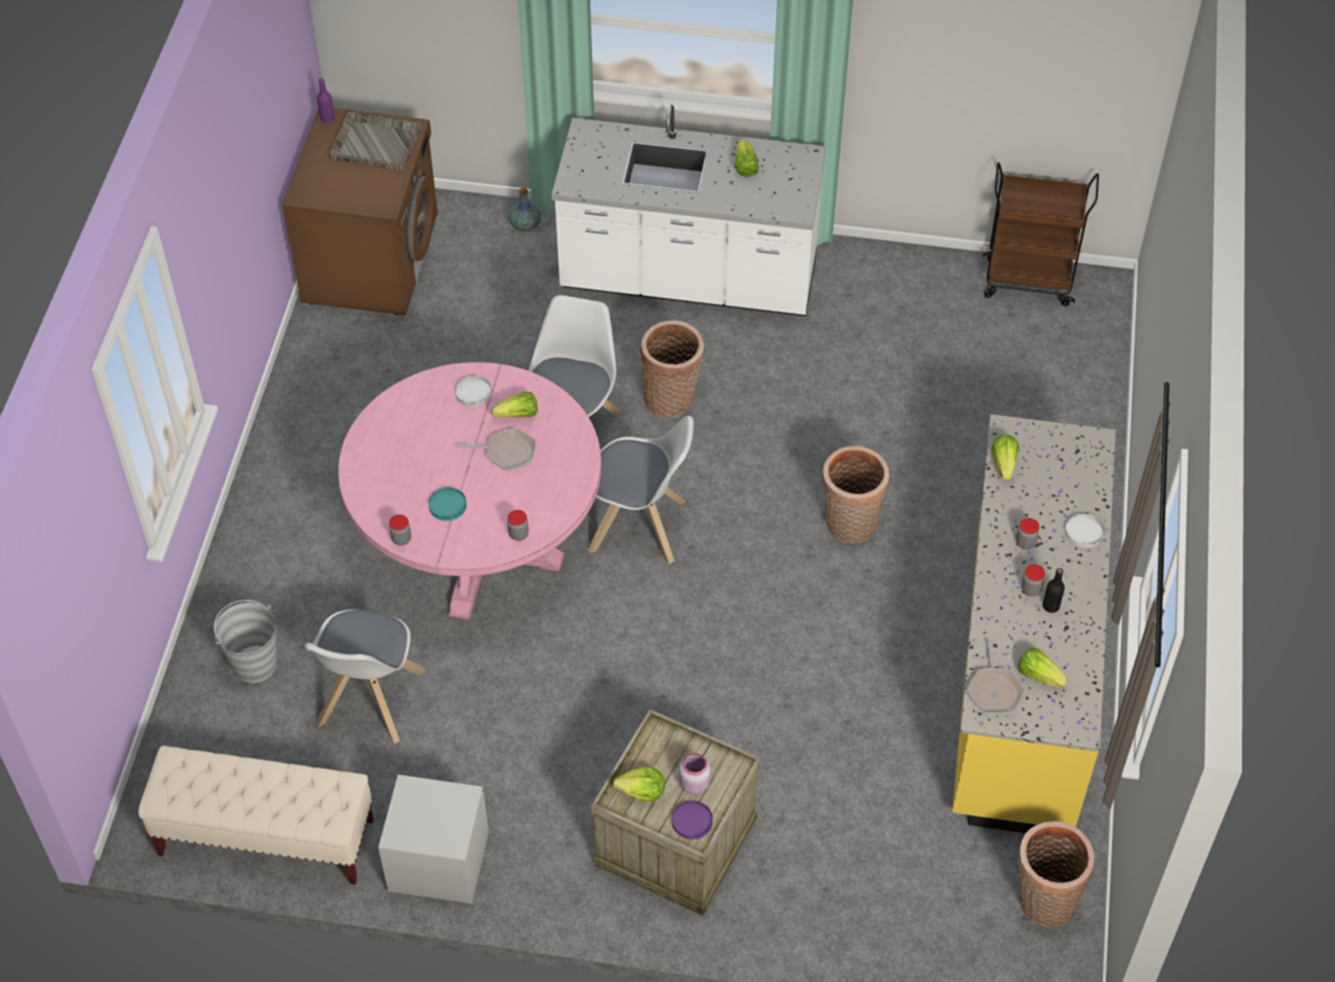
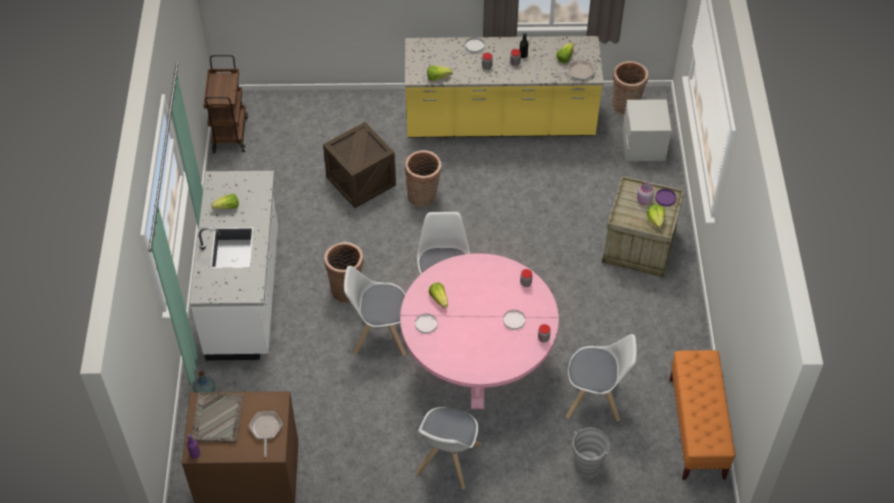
camera: 100 degrees left, 0 degrees up
(266, 837) = (696, 428): beige bench -> orange bench
(320, 485) = (447, 461): none -> chair
(438, 864) = (685, 344): white nightstand -> white nightstand (644, 146)
(447, 506) = (514, 320): turquoise plate -> white plate
(506, 453) = (468, 299): frying pan -> frying pan (266, 430)
(898, 443) = (361, 181): none -> crate

